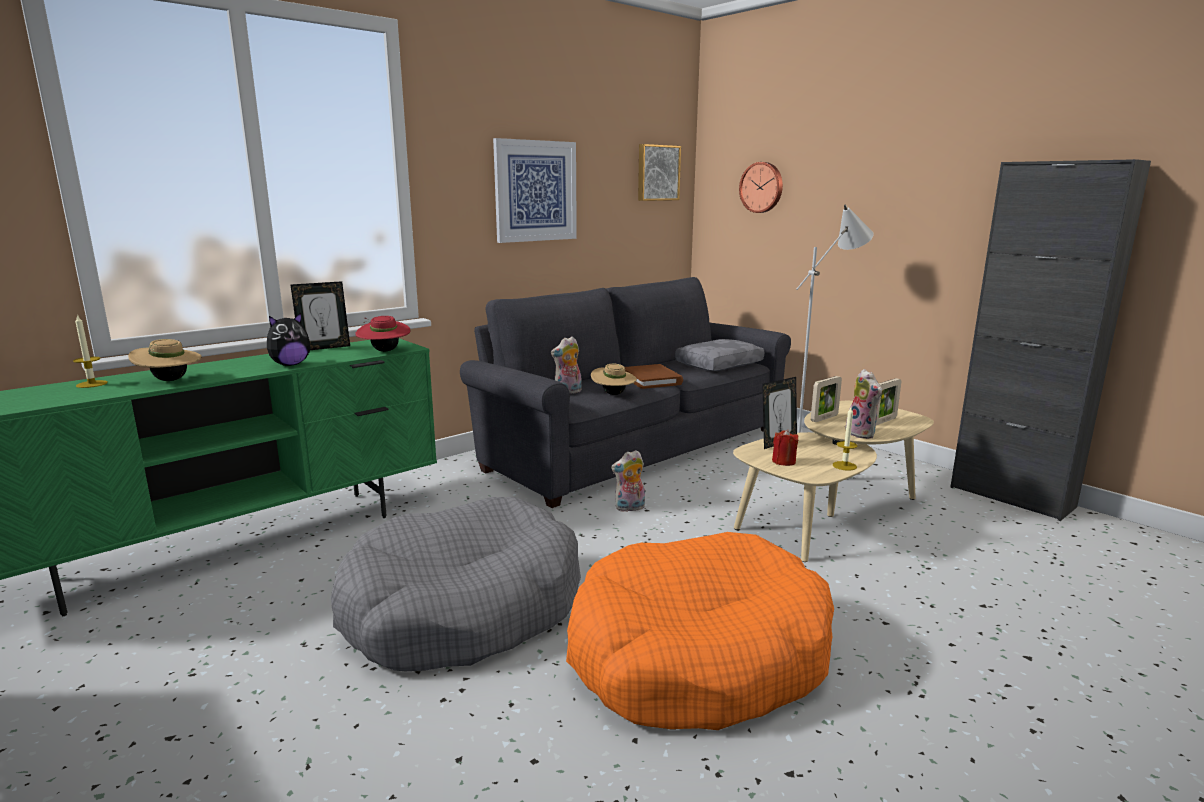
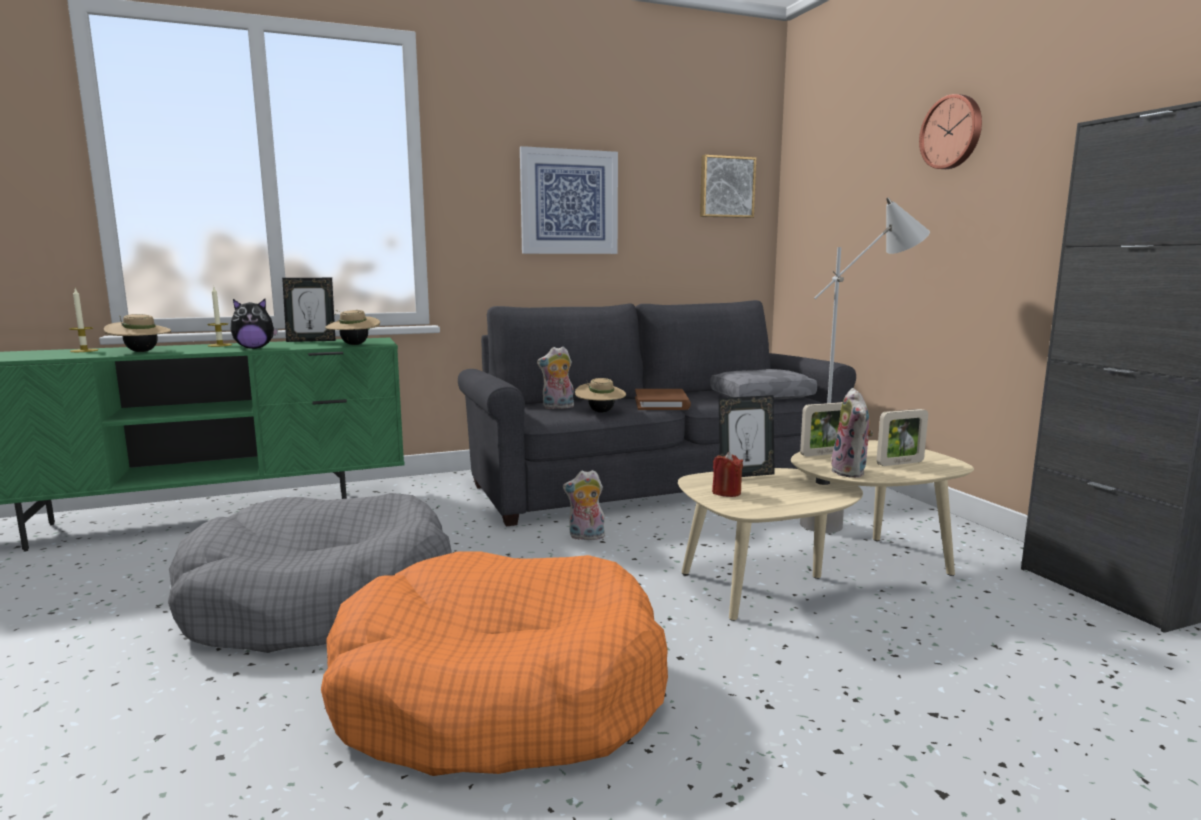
camera: 20 degrees right, 5 degrees down
(384, 351) = (354, 344): red hat -> beige hat
(762, 187) = (839, 197): wall clock -> wall clock (952, 132)
(844, 466) = (798, 505): candle -> candle (220, 345)

